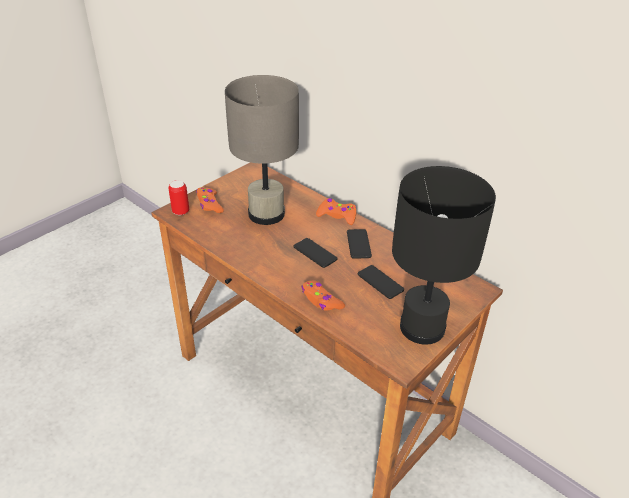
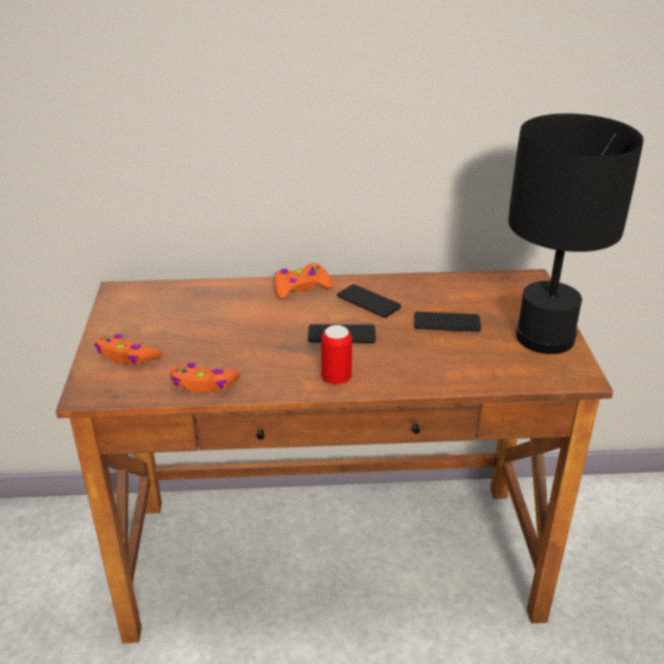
camera: 45 degrees left, 5 degrees down
(181, 212) = (102, 386): can -> can (336, 379)
(266, 213) = (218, 328): grey table lamp -> none
(321, 300) = (425, 373): orange game controller -> orange game controller (204, 384)

